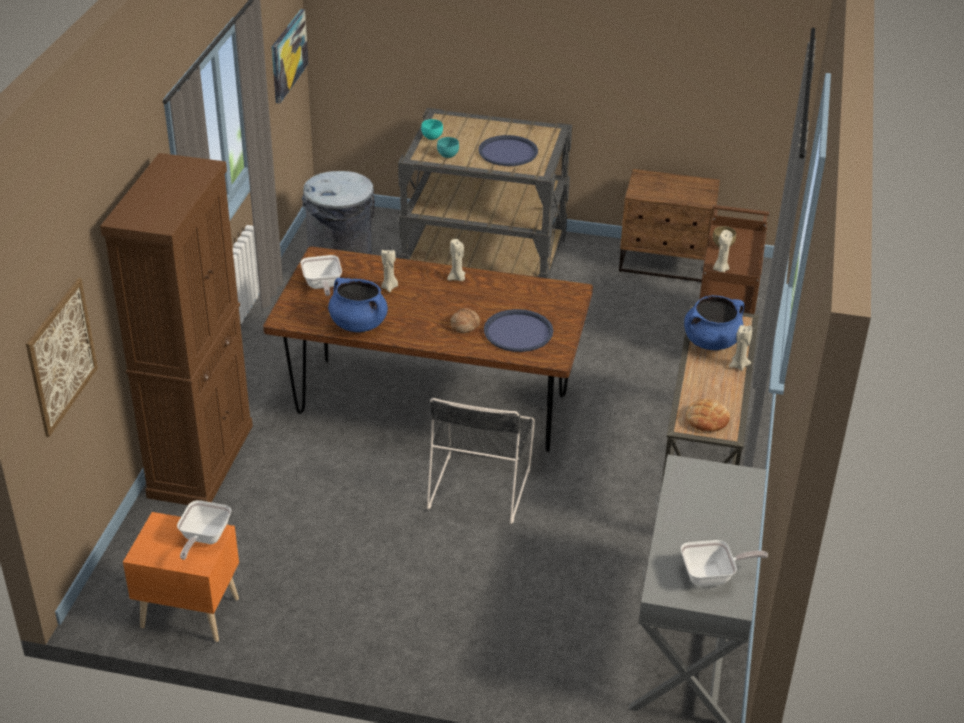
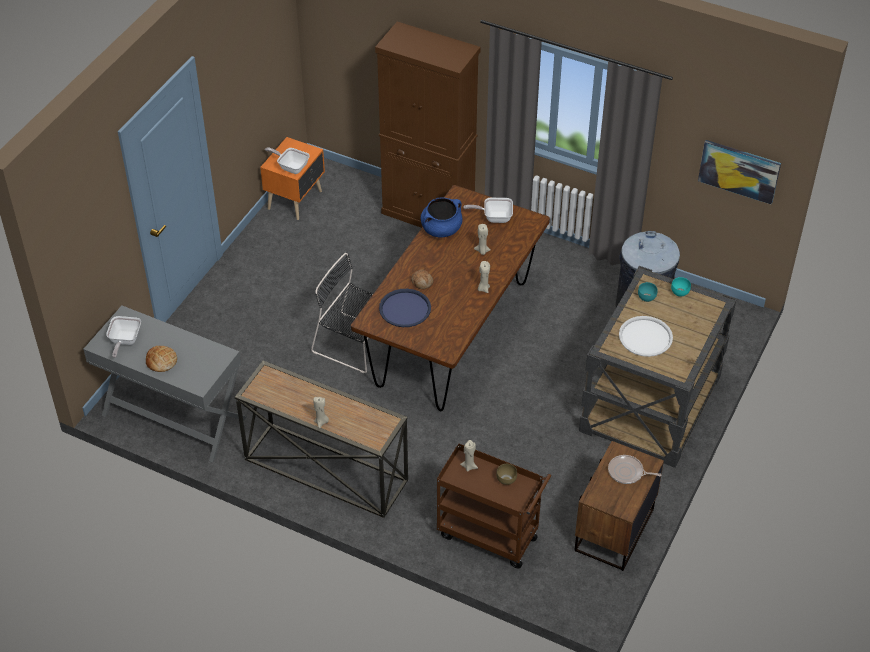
camera: 105 degrees right, 10 degrees up
(61, 355) = (348, 45): picture -> none
(508, 152) = (645, 337): blue tray -> white tray
(660, 186) = (627, 472): none -> frying pan
(707, 419) = (269, 385): bread -> bread (161, 361)
(711, 341) = (356, 415): blue cooking pot -> none

